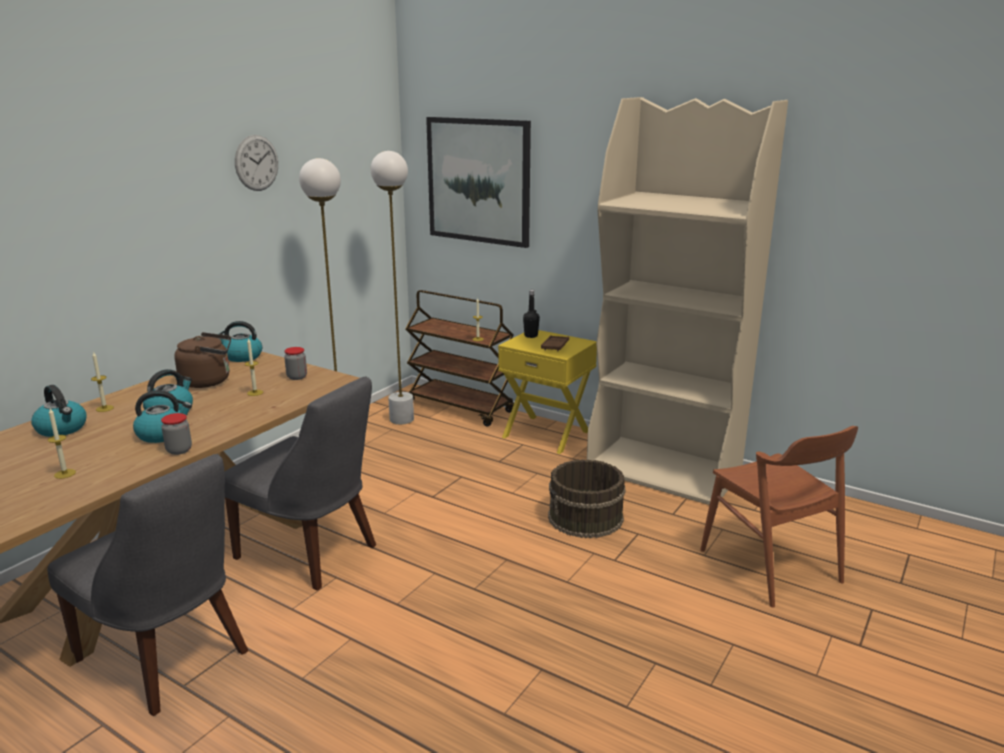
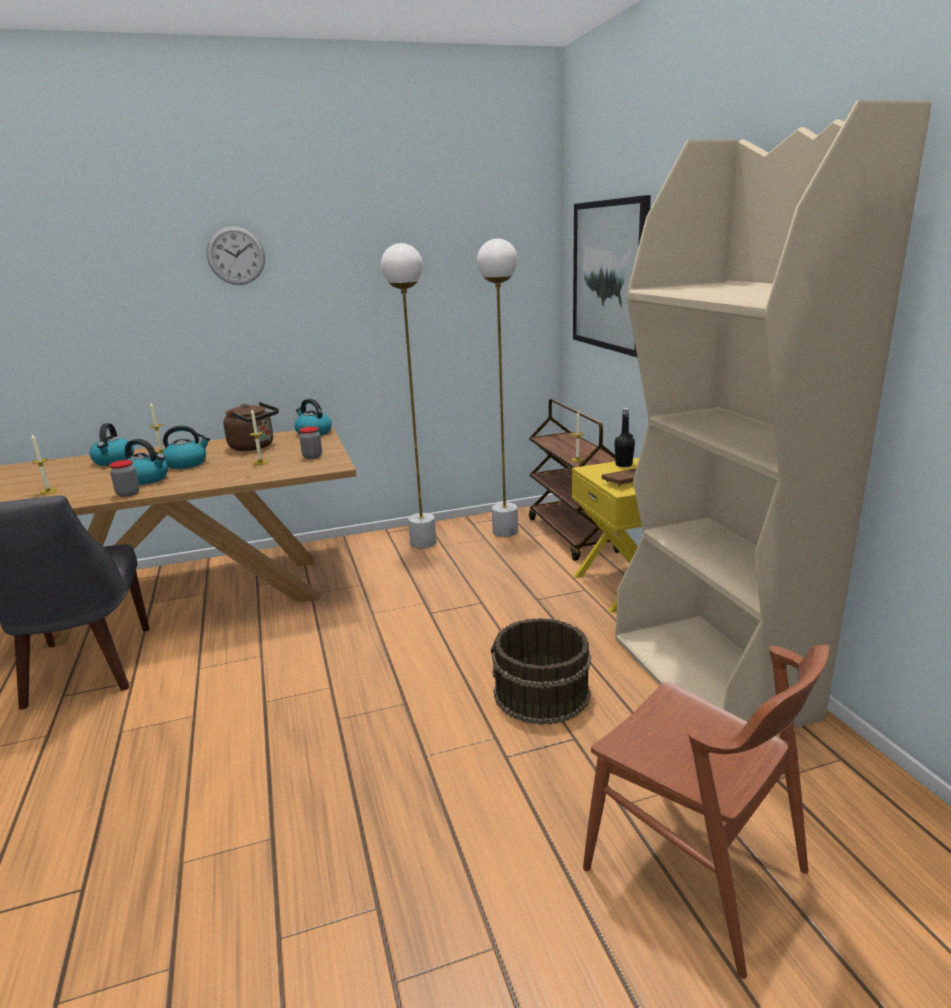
camera: 40 degrees right, 0 degrees up
(256, 163) = (361, 250): wall clock -> wall clock (236, 255)
(311, 553) = (275, 627): grey chair -> none
(770, 566) = (695, 869): brown chair -> brown chair turned 60 degrees counterclockwise

